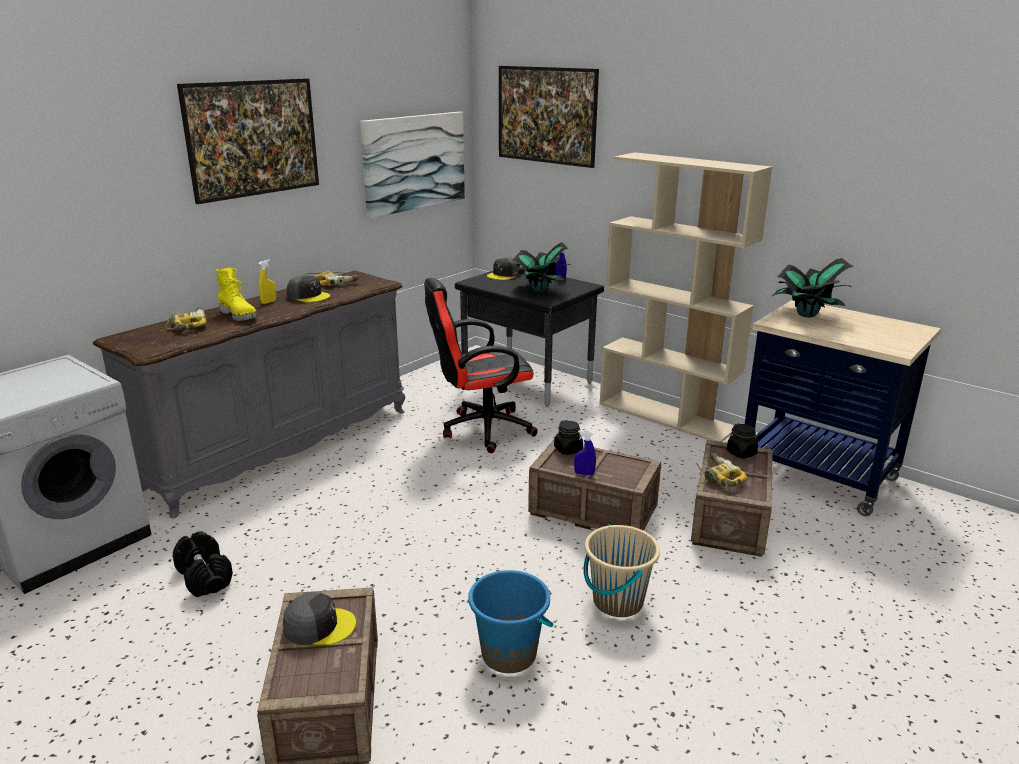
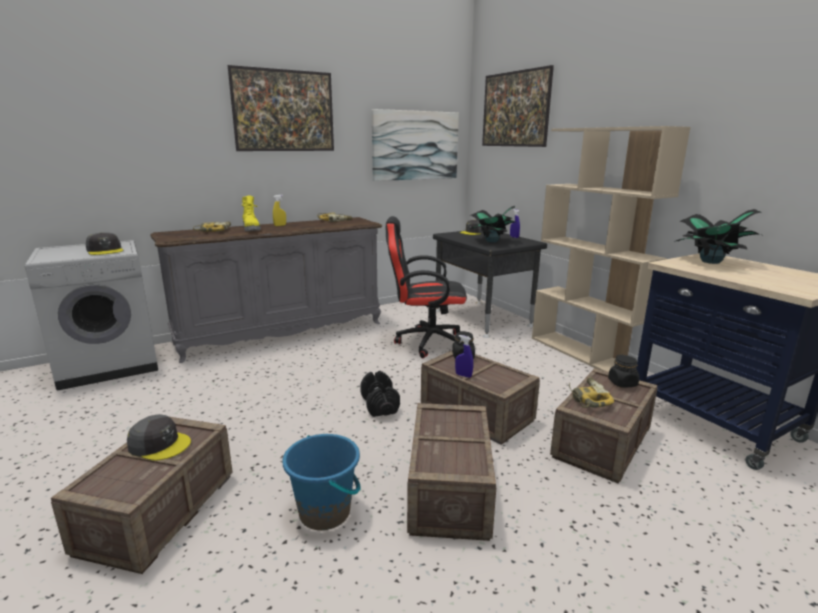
camera: 20 degrees right, 5 degrees down
(205, 577) = (163, 402): black dumbbell -> black dumbbell (380, 404)
(308, 296) = (309, 225): grey cap -> grey cap (105, 250)
(617, 601) = (450, 491): beige bucket -> crate

